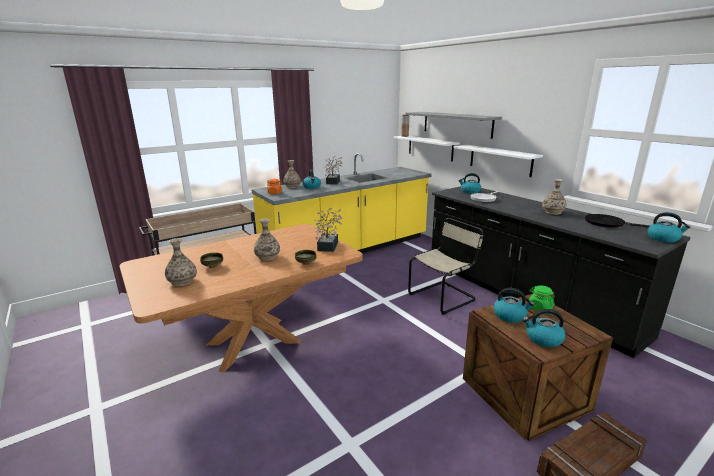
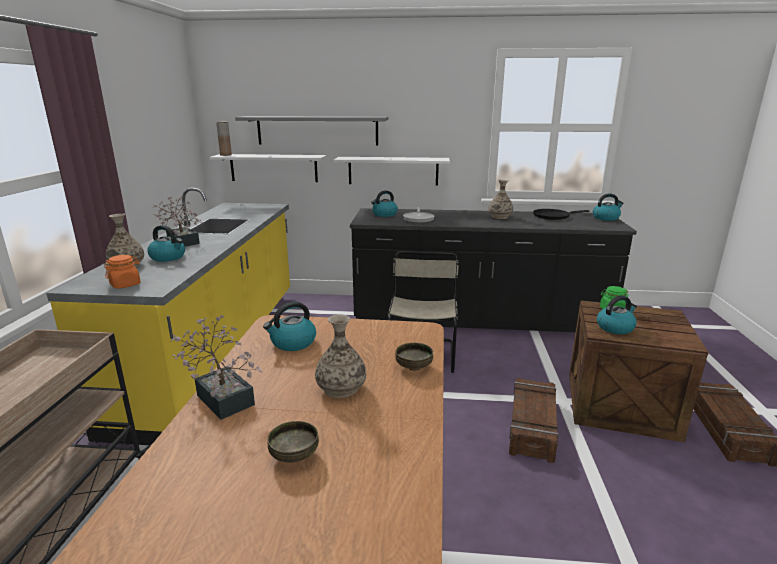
camera: 50 degrees left, 0 degrees up
(182, 281) = (315, 519): vase -> none
(329, 245) = (374, 331): potted plant -> potted plant (223, 396)
(434, 363) = (533, 426): none -> crate
(543, 339) = (668, 334): kettle -> kettle (292, 343)

